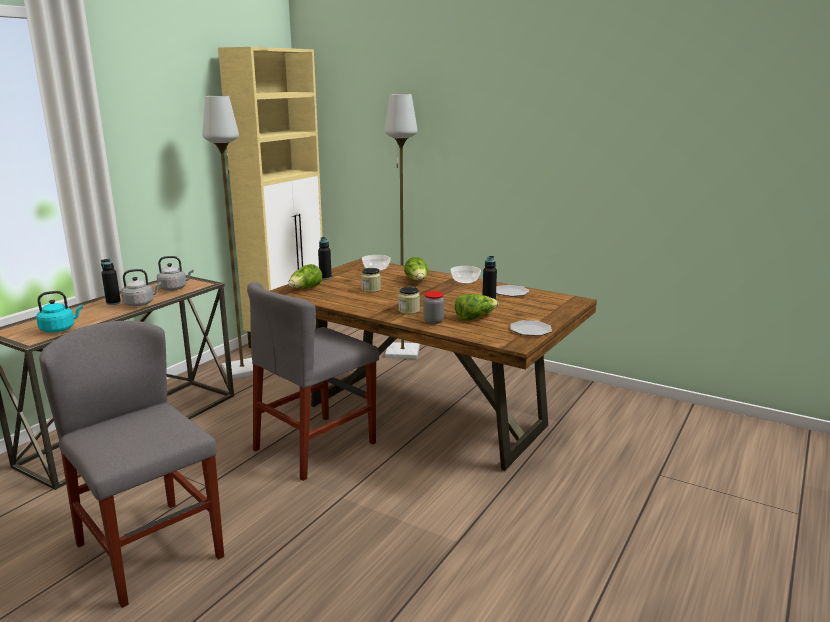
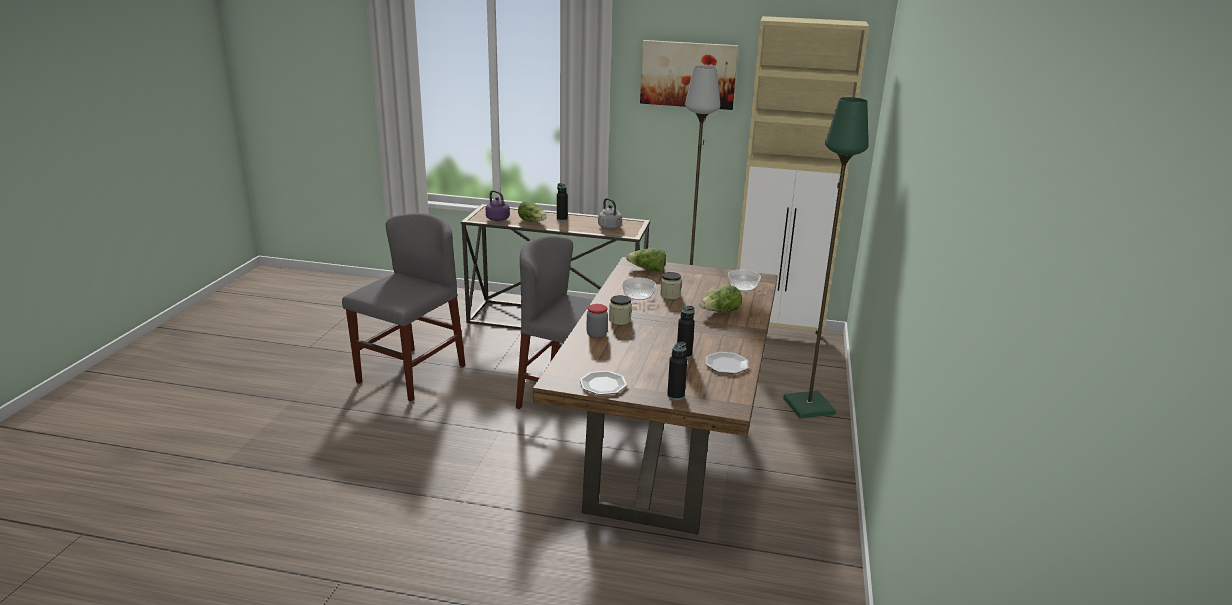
camera: 70 degrees right, 5 degrees up
(59, 329) = (498, 219): turquoise kettle -> purple kettle
(140, 304) = (564, 226): grey kettle -> none
(164, 112) = (688, 74): none -> picture
(325, 277) = (689, 271): black bottle -> black bottle (675, 396)
(402, 352) = (807, 406): grey floor lamp -> green floor lamp
(465, 281) = (745, 336): bowl -> bowl (638, 296)
(474, 318) = (621, 353): lettuce -> lettuce (533, 221)

